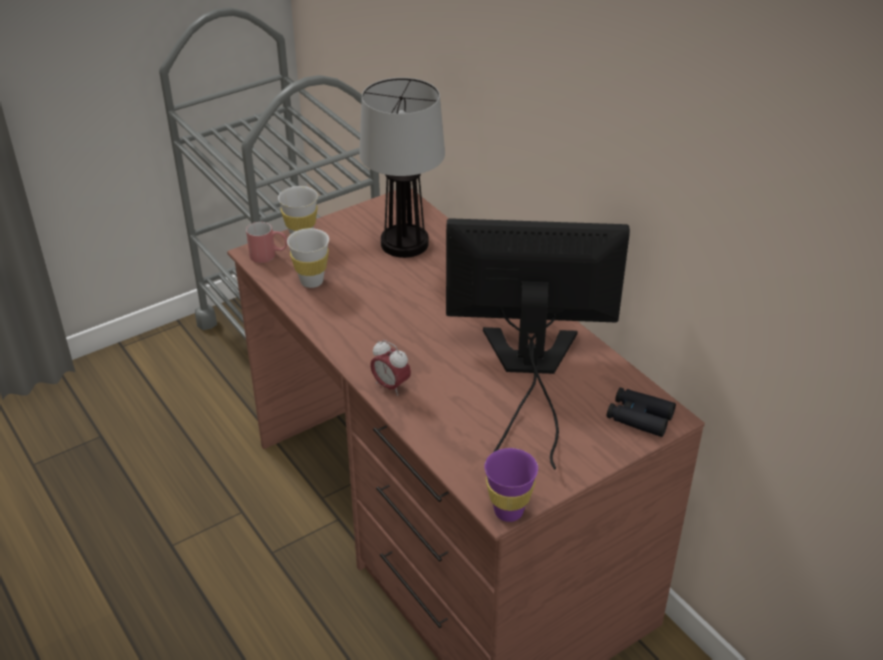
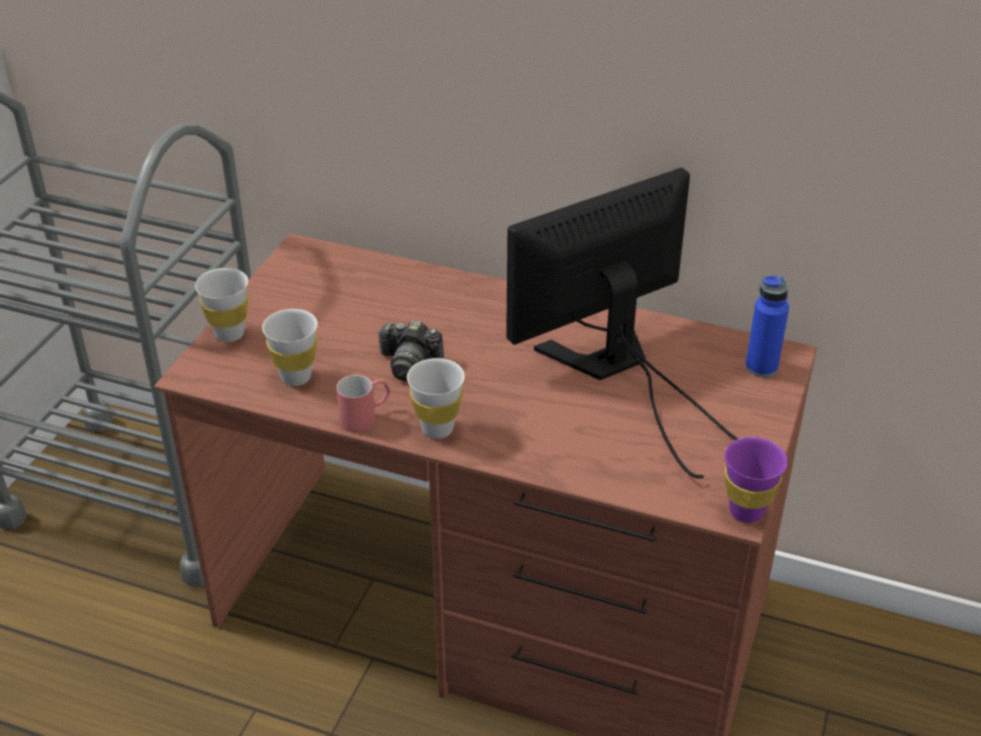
camera: 35 degrees left, 0 degrees up
(269, 255) = (213, 370): red mug -> red mug (366, 417)
(362, 354) = (437, 429): none -> white cup
(390, 386) = (503, 447): alarm clock -> none
(391, 303) = (409, 363): none -> camera
(403, 243) = (354, 295): table lamp -> none
(639, 417) = (761, 367): black binoculars -> blue bottle

